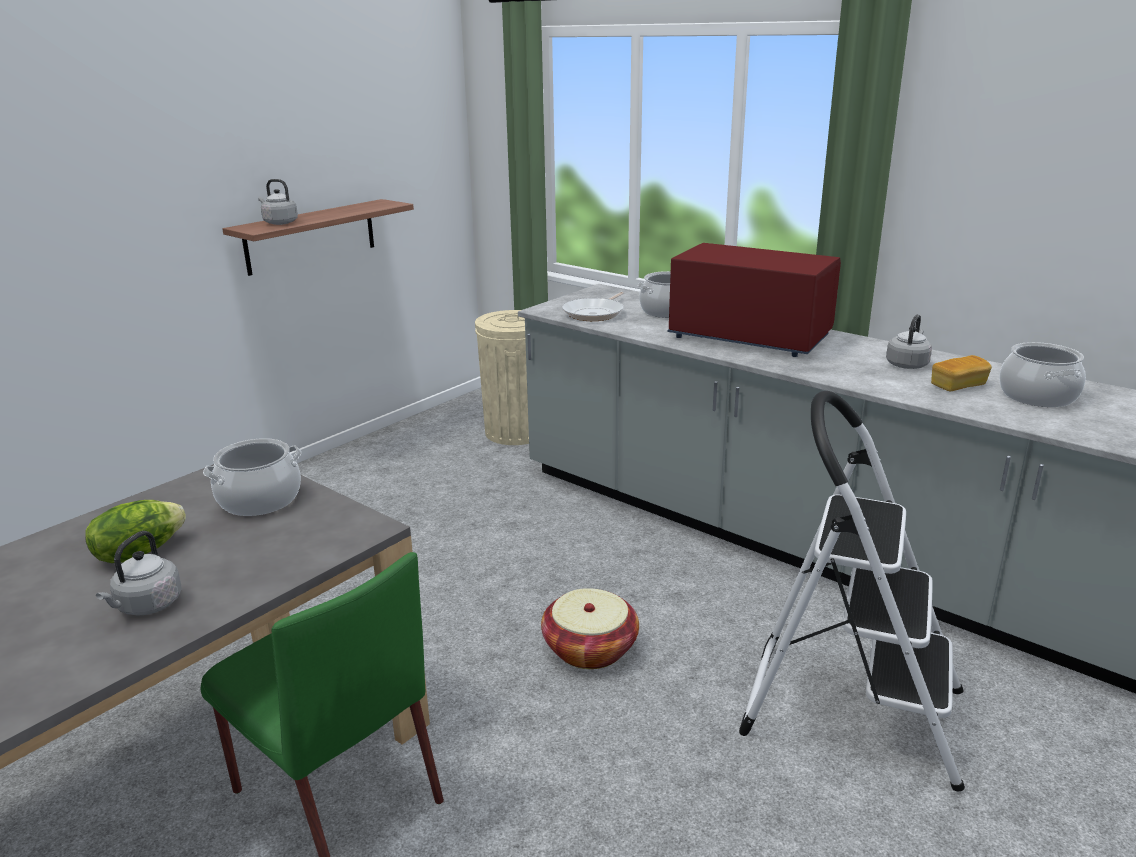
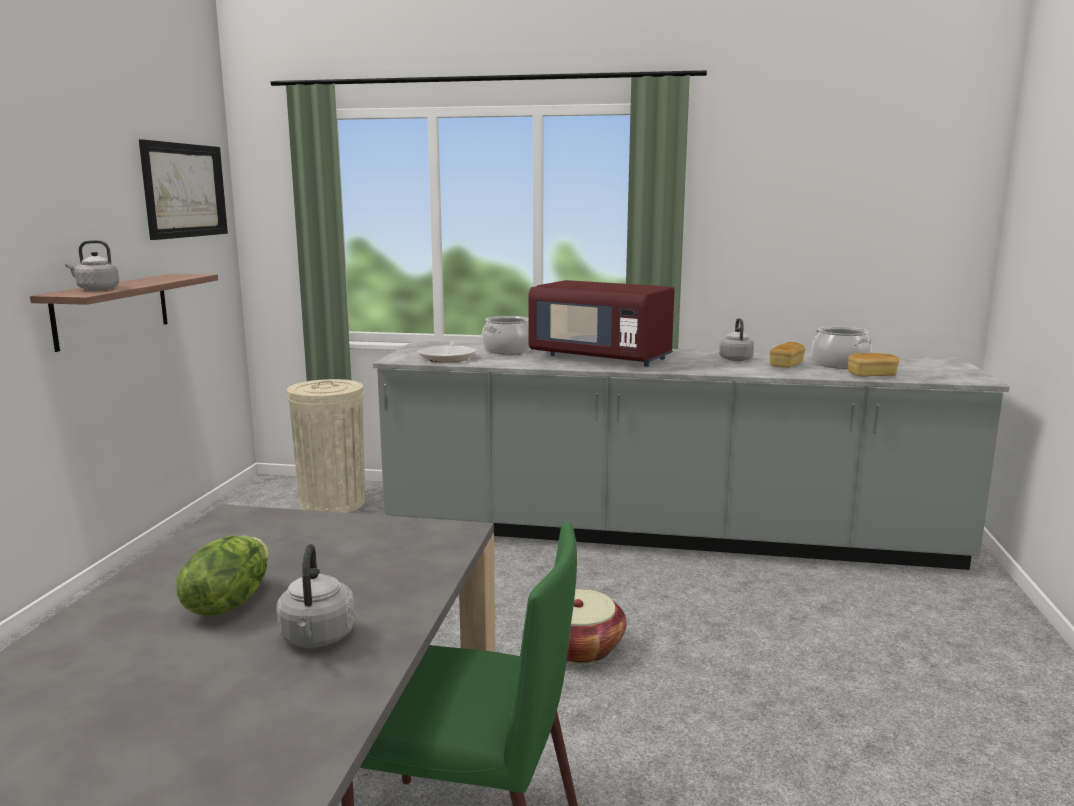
camera: 30 degrees left, 10 degrees down
(259, 500) = (303, 536): cooking pot -> none
(401, 116) = (184, 190): none -> picture
(749, 338) = (601, 358): red microwave -> red microwave turned 150 degrees counterclockwise
(846, 709) = (806, 630): step ladder -> none
(1049, 424) = (871, 375): none -> bread

